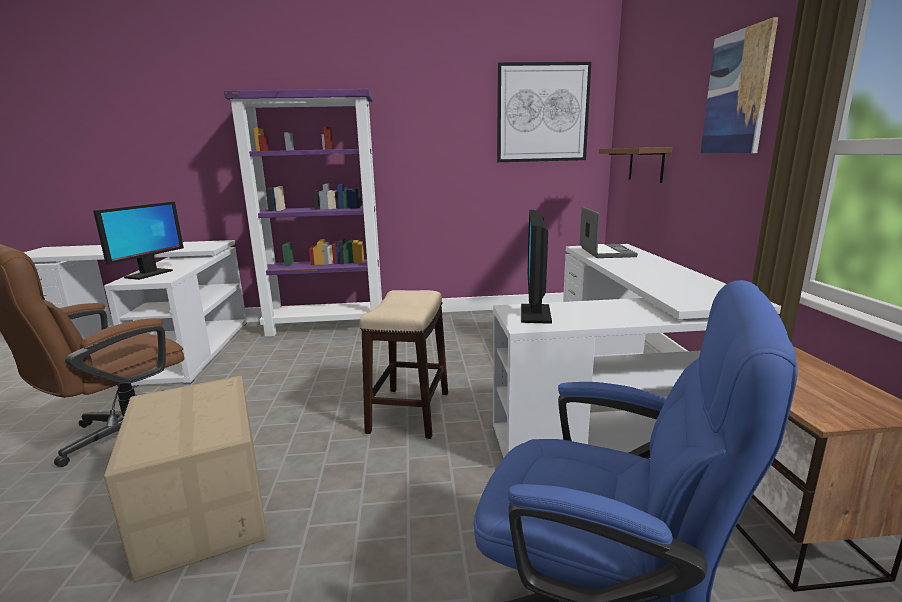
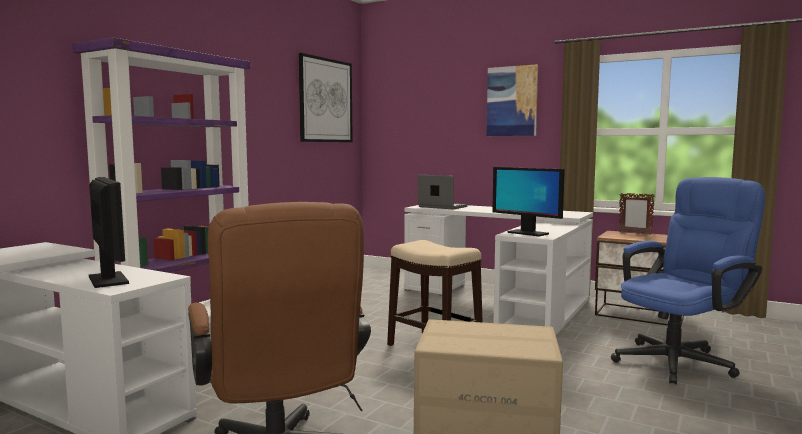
camera: 55 degrees left, 10 degrees down
(646, 164) = (419, 144): brown shelf -> none
(822, 369) = (634, 233): none -> picture frame

